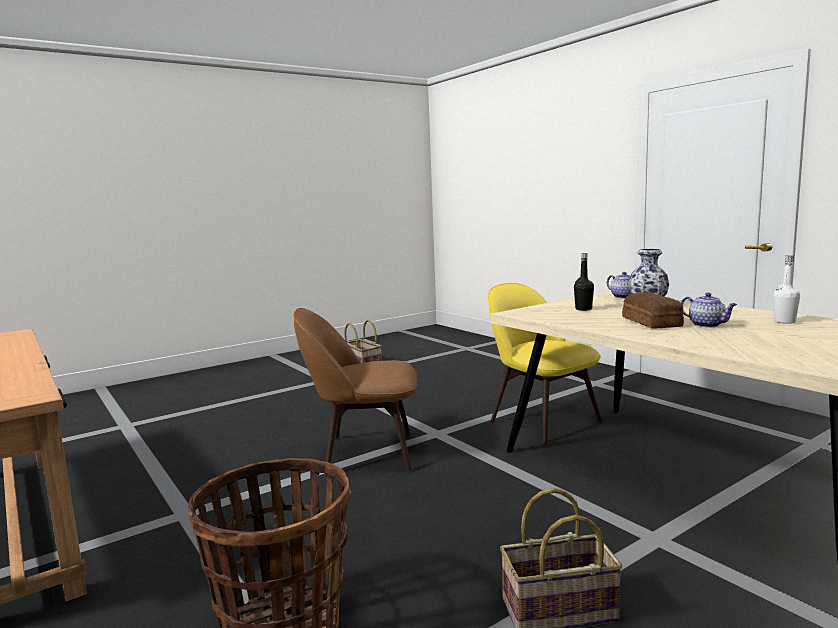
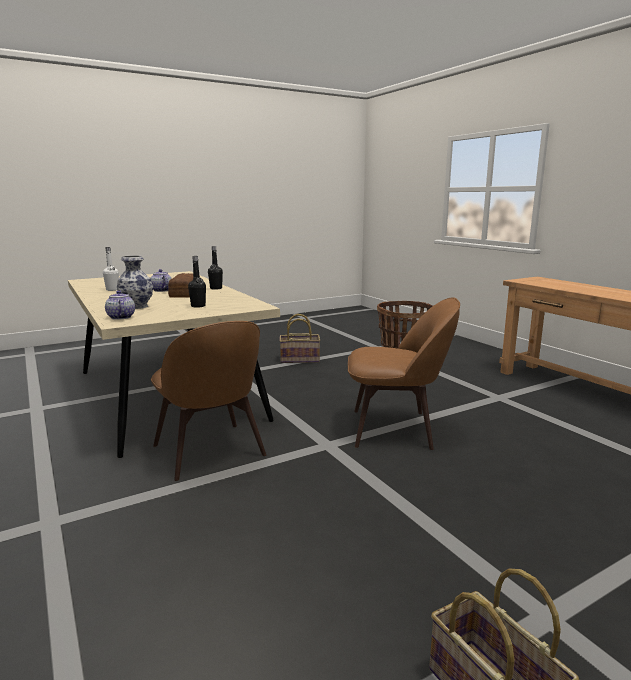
camera: 175 degrees left, 5 degrees up
(541, 420) = (210, 452): yellow chair -> brown chair
(636, 333) = (216, 288): none -> black bottle

